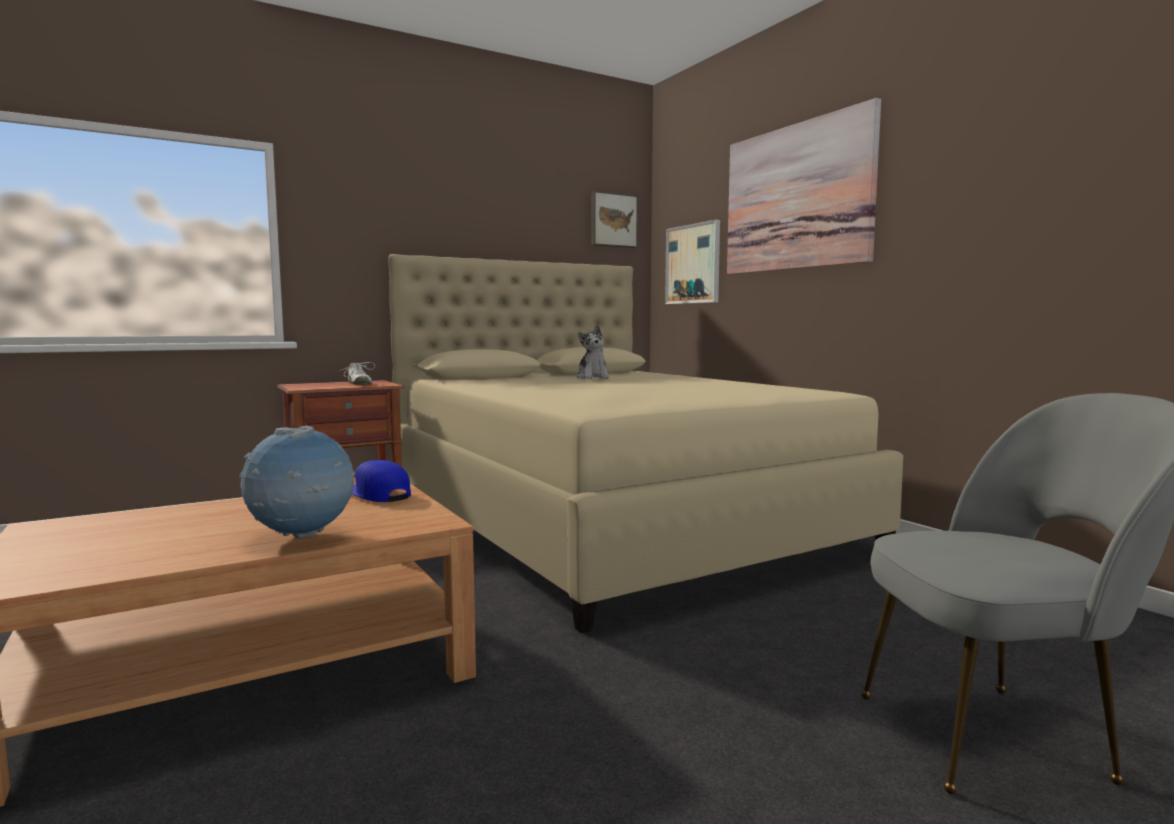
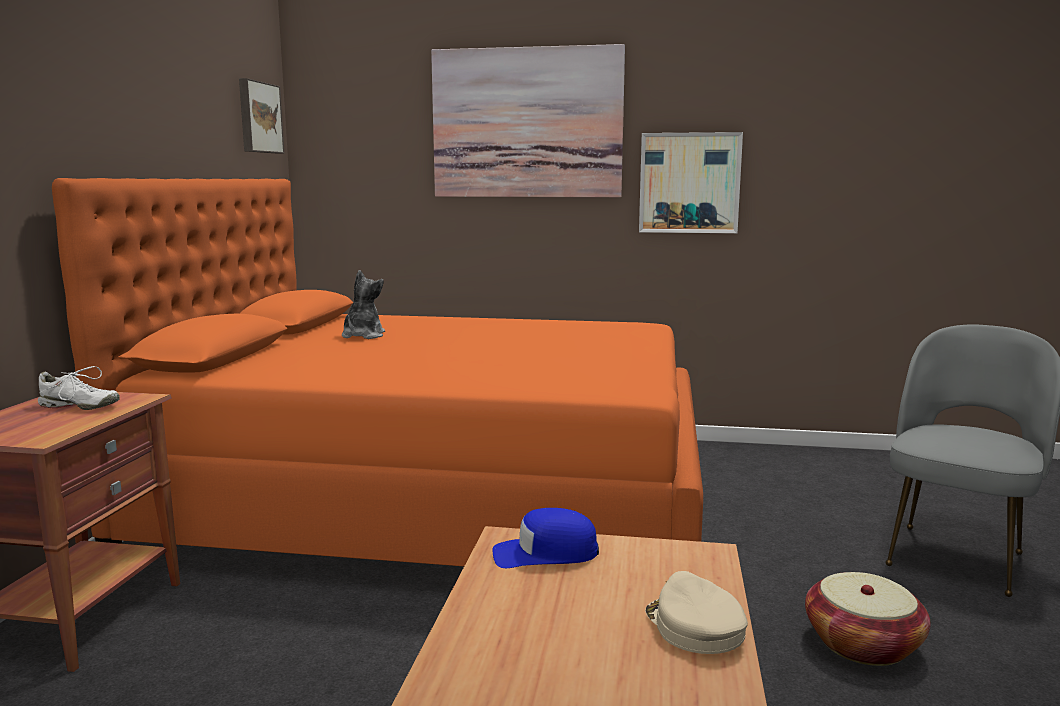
camera: 50 degrees left, 5 degrees up
(302, 537) = (694, 626): globe -> beige cap
(593, 378) = (363, 336): plush toy -> plush toy turned 105 degrees counterclockwise
(611, 519) = (439, 499): beige bed -> orange bed
(652, 718) = (862, 644): none -> basket
(693, 264) = (372, 180): picture -> picture (689, 183)

